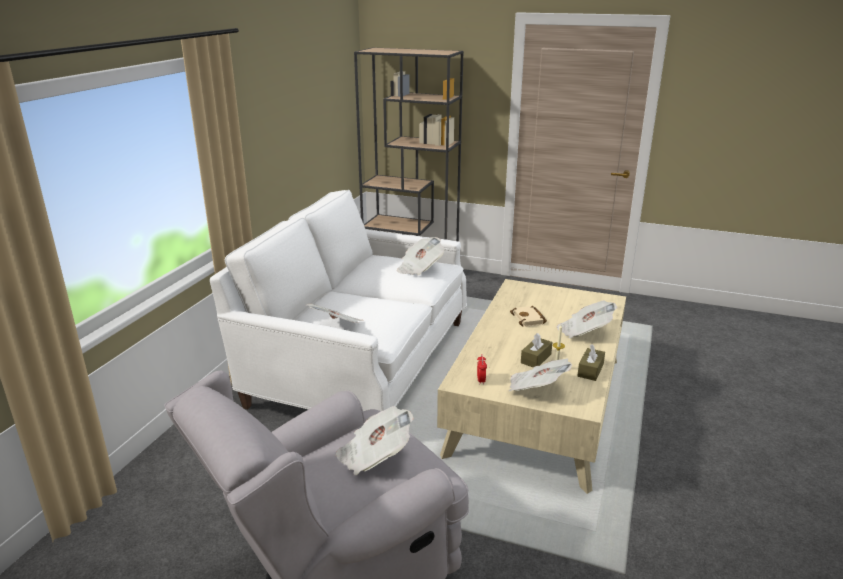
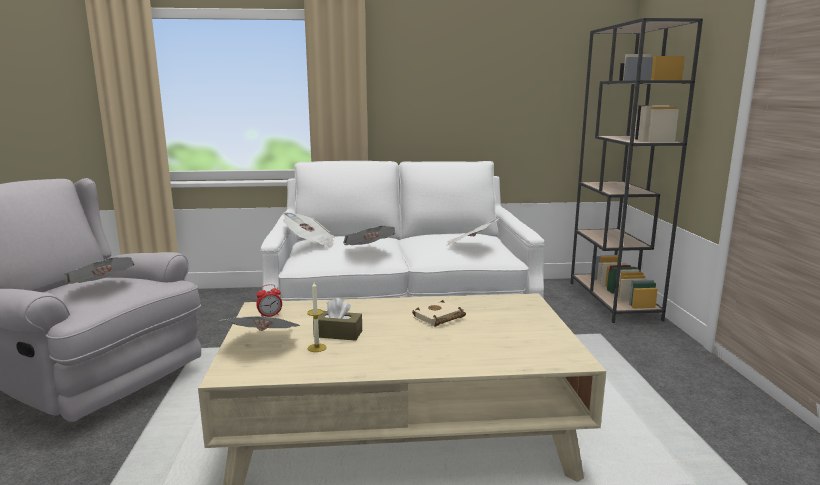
camera: 65 degrees right, 10 degrees down
(584, 332) = (439, 352): newspaper -> newspaper (369, 251)
(590, 370) = (330, 368): brown tissue box -> none

